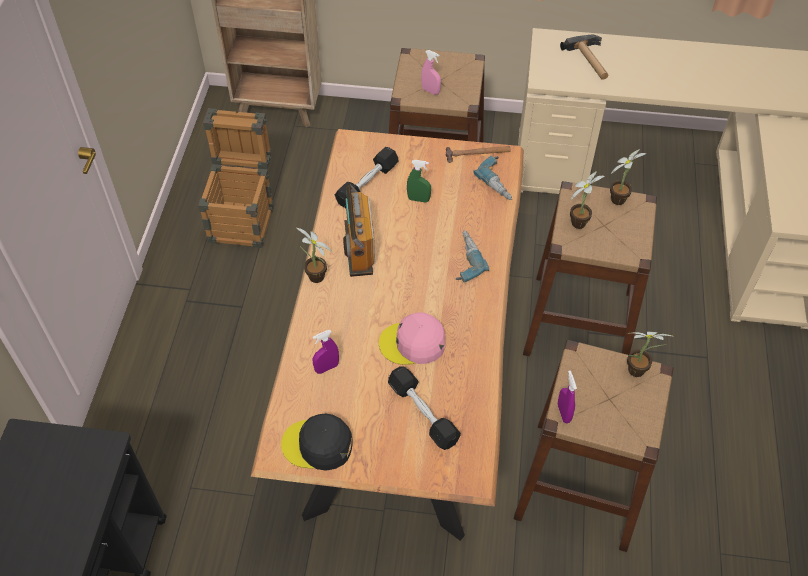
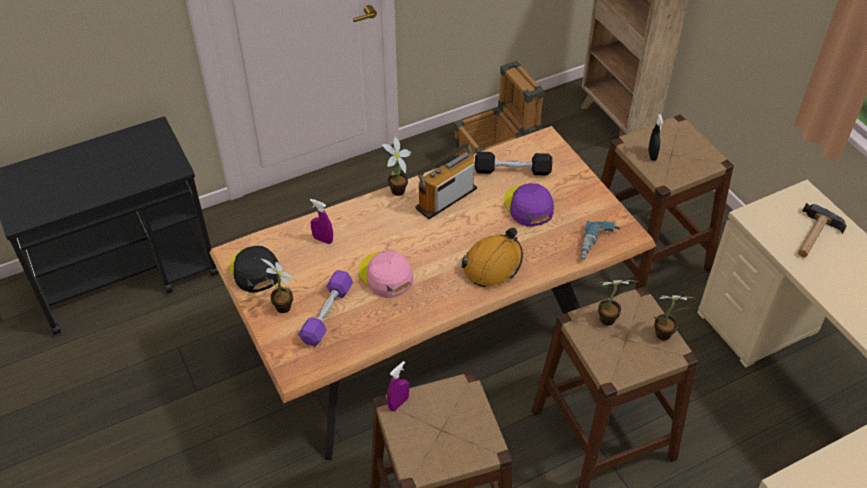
camera: 55 degrees right, 5 degrees down
(418, 199) = (528, 206): green spray bottle -> purple cap
(423, 413) = (327, 314): black dumbbell -> purple dumbbell
(430, 91) = (652, 155): pink spray bottle -> black spray bottle
(463, 260) = (493, 264): power drill -> orange hard hat
(477, 154) = (614, 217): hammer -> none
(639, 371) = (485, 436): potted plant -> potted plant (284, 309)

